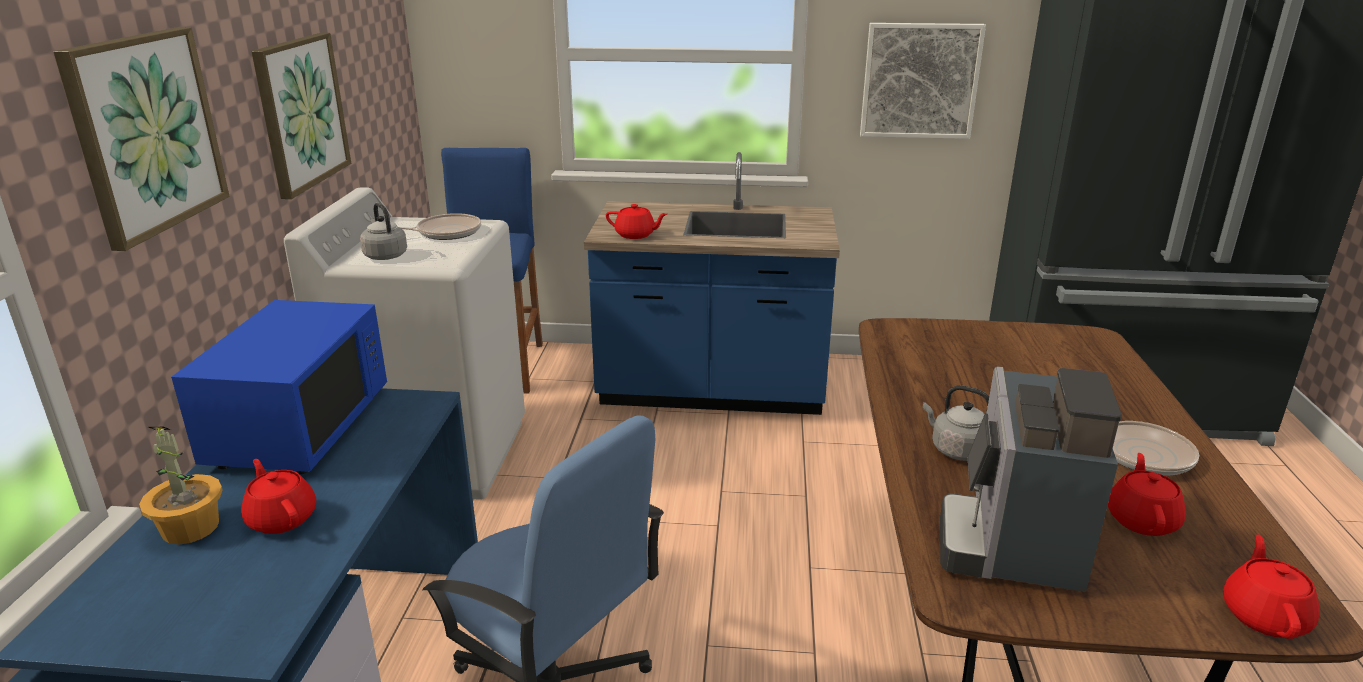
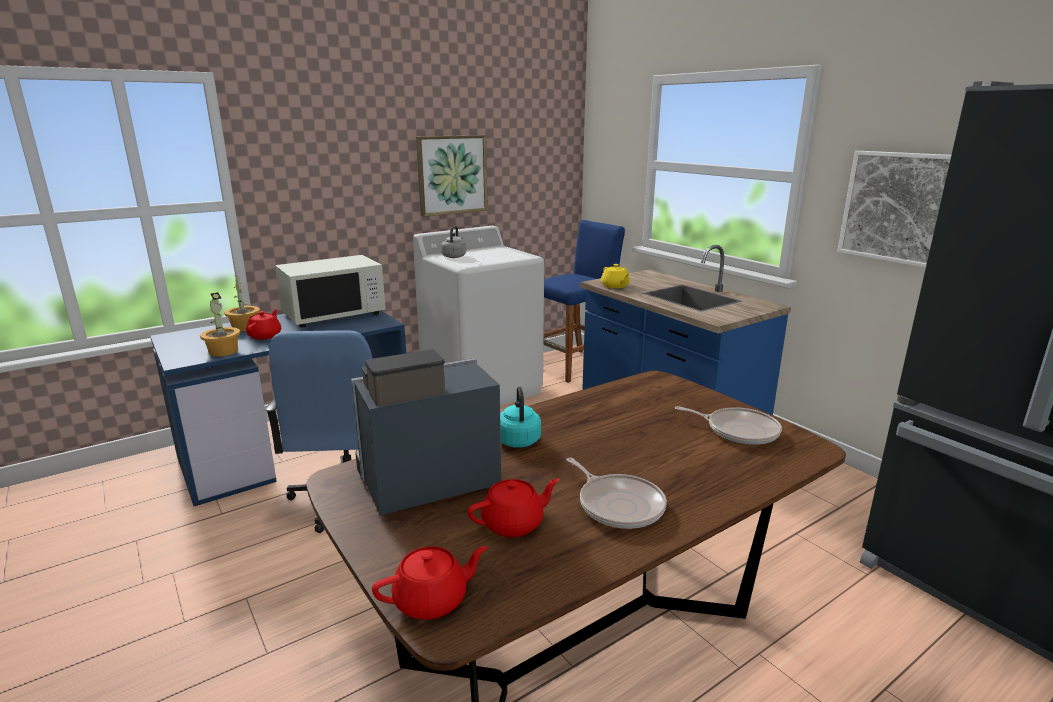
camera: 50 degrees right, 5 degrees down
(146, 133) = (324, 162): picture -> none
(286, 583) = (223, 351): none -> potted plant
(300, 427) = (334, 314): blue microwave -> white microwave
(445, 232) = (501, 255): frying pan -> frying pan (738, 430)
(635, 235) = (615, 286): red teapot -> yellow teapot
(956, 450) = (518, 439): grey kettle -> turquoise kettle

